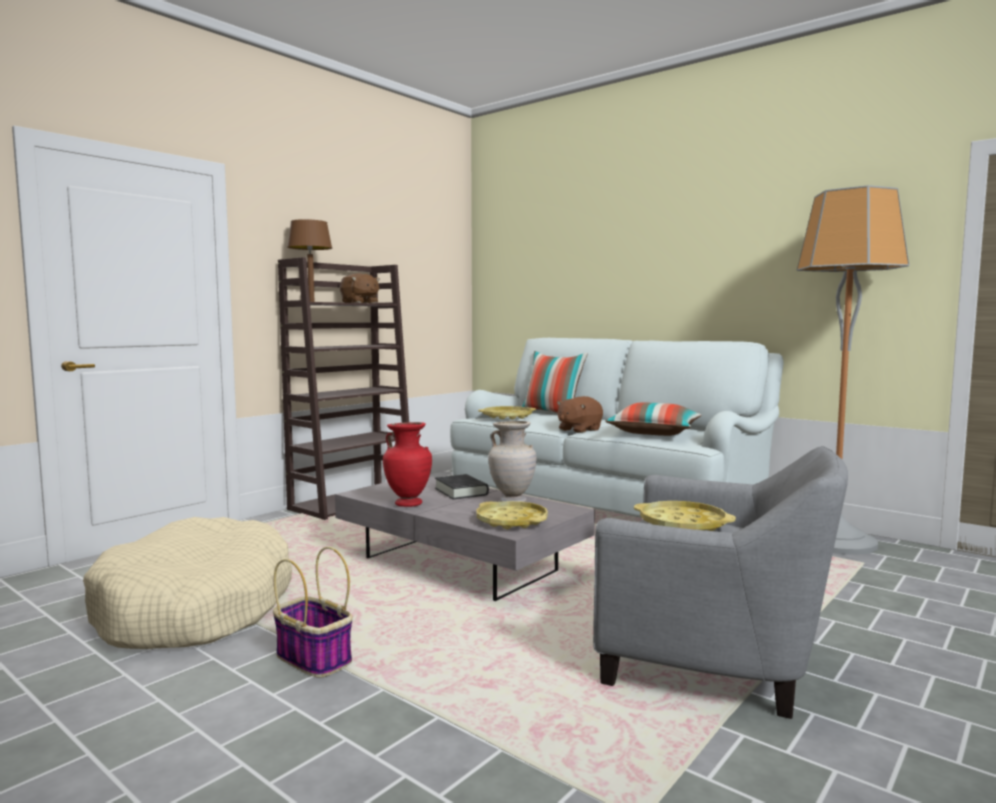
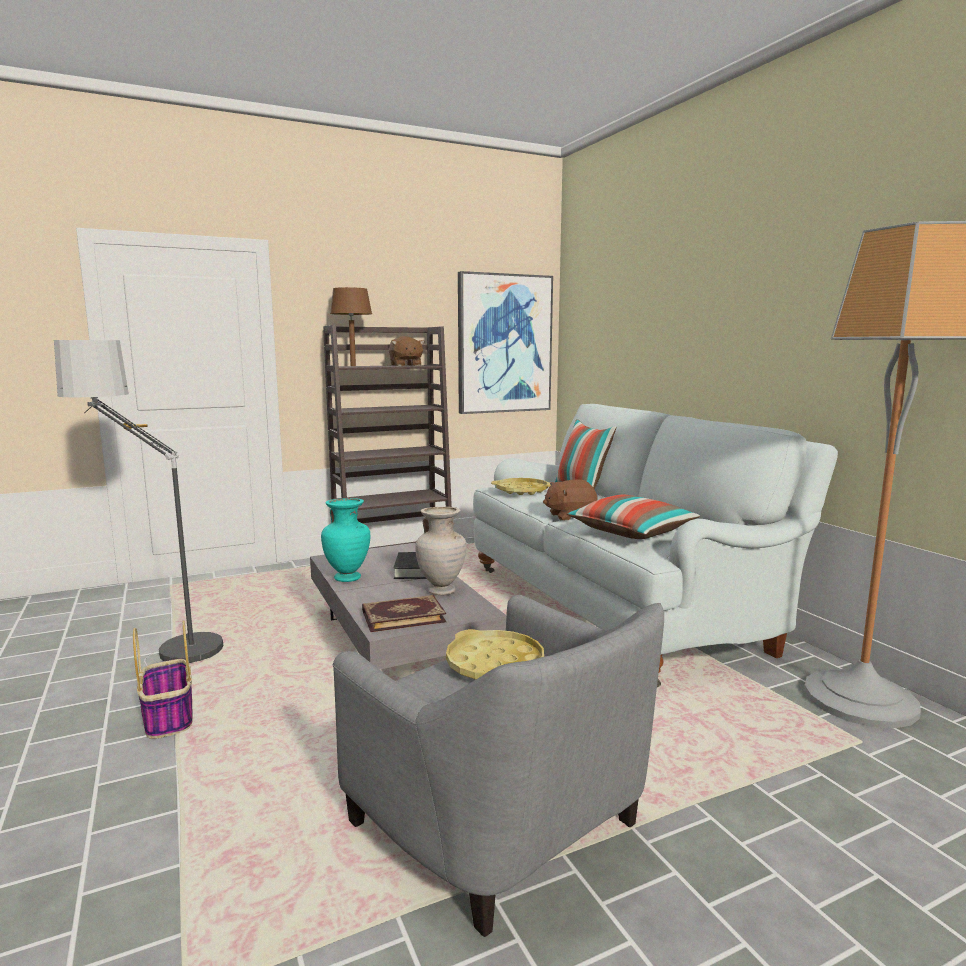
camera: 25 degrees right, 5 degrees up
(196, 608) = (155, 645): beige dog bed -> floor lamp
(408, 504) = (348, 578): red vase -> turquoise vase
(431, 286) = (504, 344): none -> picture
(511, 521) = (403, 616): yellow tray -> book

